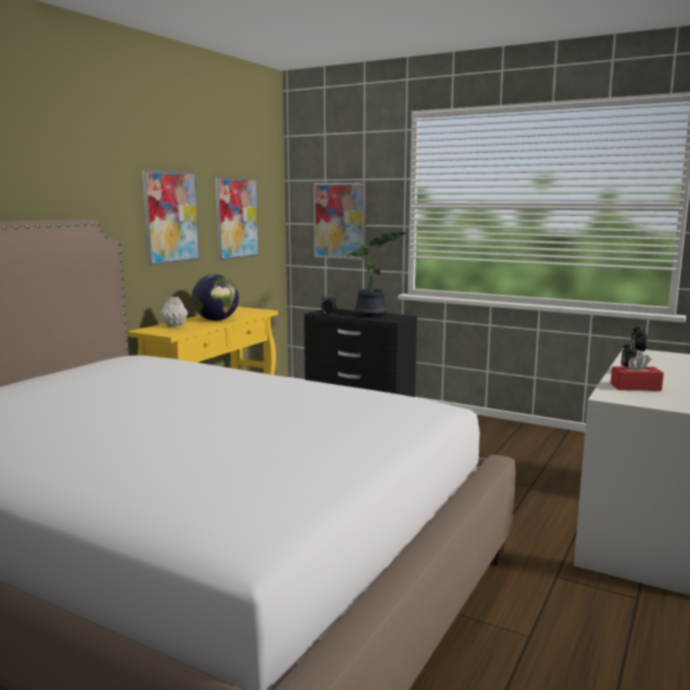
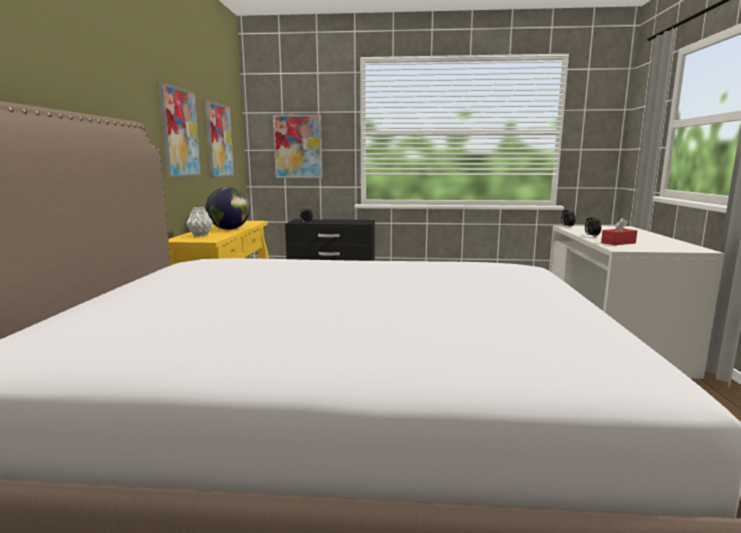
camera: 25 degrees left, 0 degrees up
(371, 315) = (341, 221): potted plant -> none

